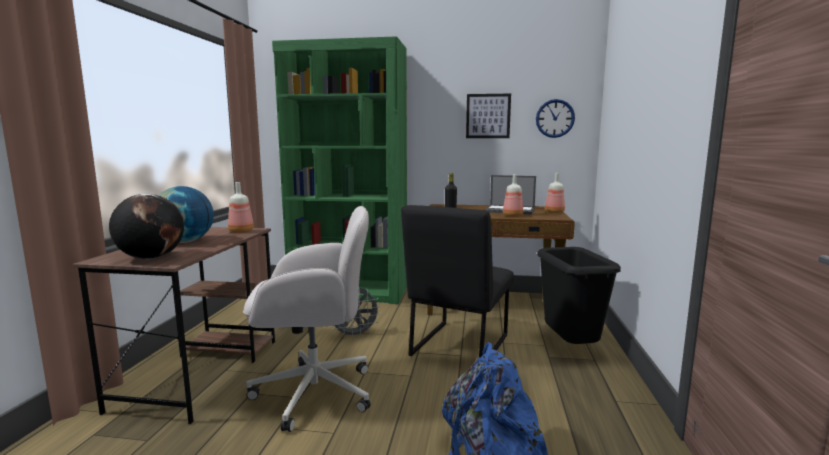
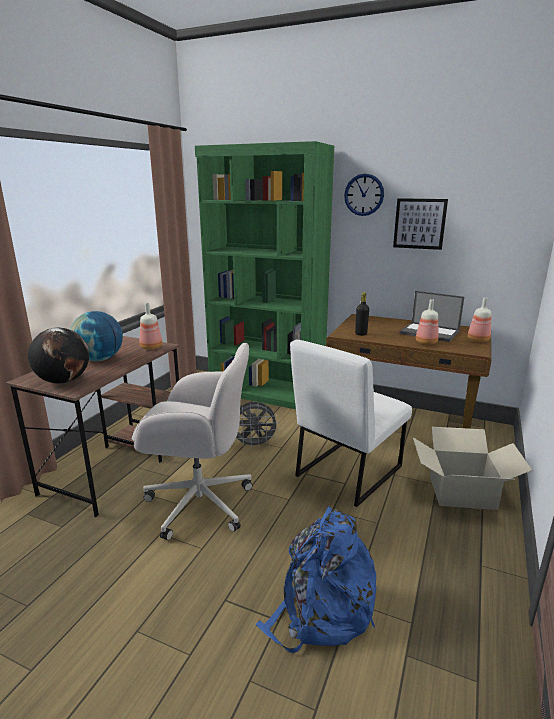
camera: 15 degrees right, 10 degrees up
(458, 346) = (346, 472): black chair -> white chair
(555, 118) = (497, 229): wall clock -> wall clock (364, 195)
(570, 348) = (462, 492): black trash can -> cardboard box

